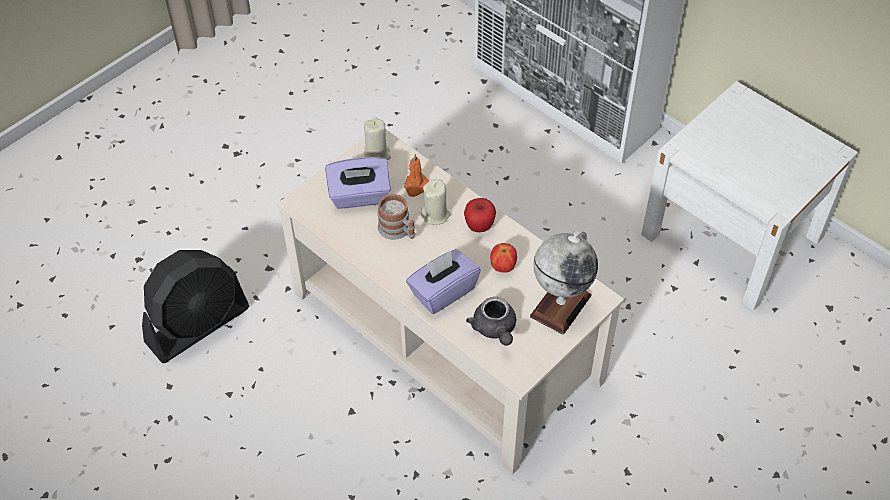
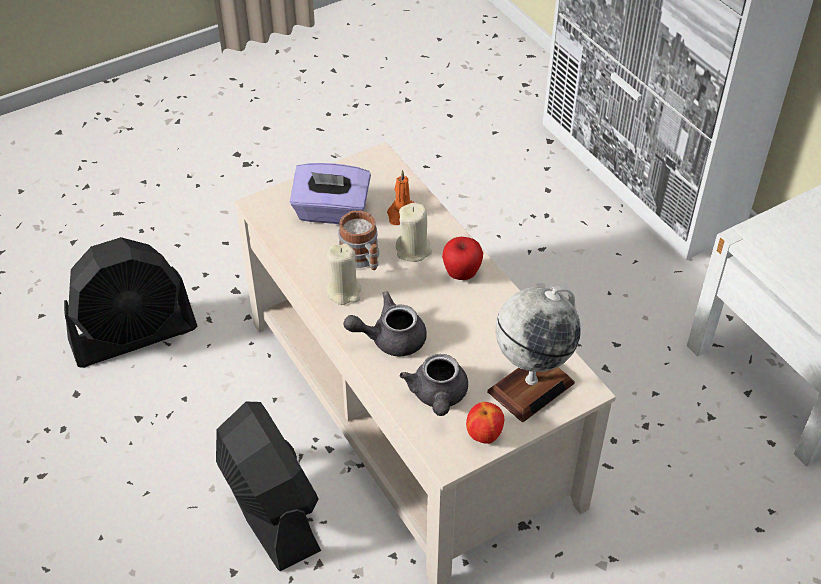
camera: 15 degrees right, 5 degrees down
(363, 441) = (270, 509): none -> black fan
(377, 153) = (370, 170): beige candle -> beige candle (344, 291)
(443, 291) = (390, 339): purple tissue box -> grey teapot
(503, 267) = (474, 326): apple -> apple (484, 435)

